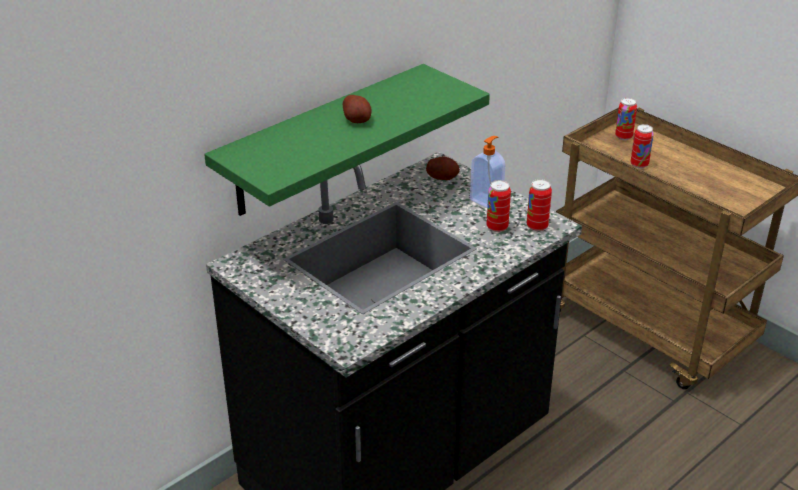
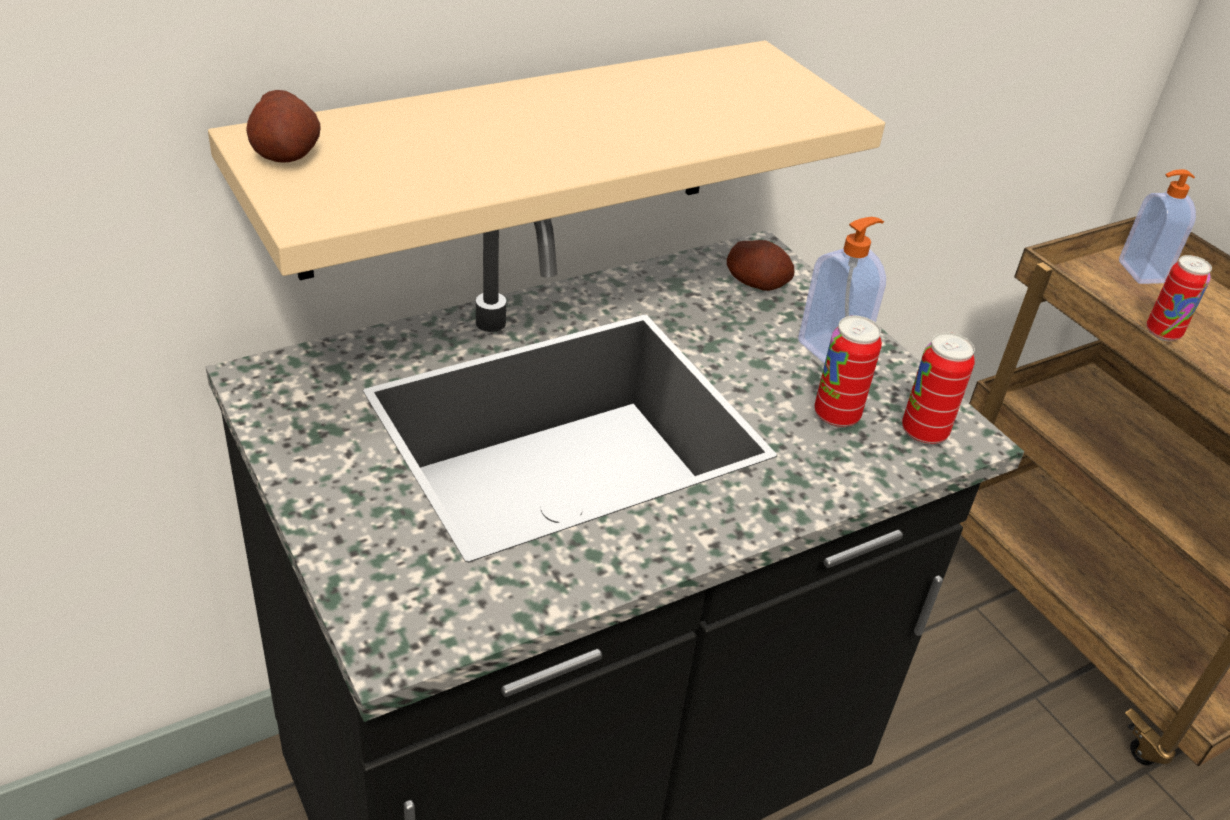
camera: 10 degrees right, 5 degrees up
(323, 140) = (514, 158): green shelf -> beige shelf
(357, 120) = (574, 122): potato -> potato (286, 154)
(623, 137) = (1140, 272): can -> soap dispenser

